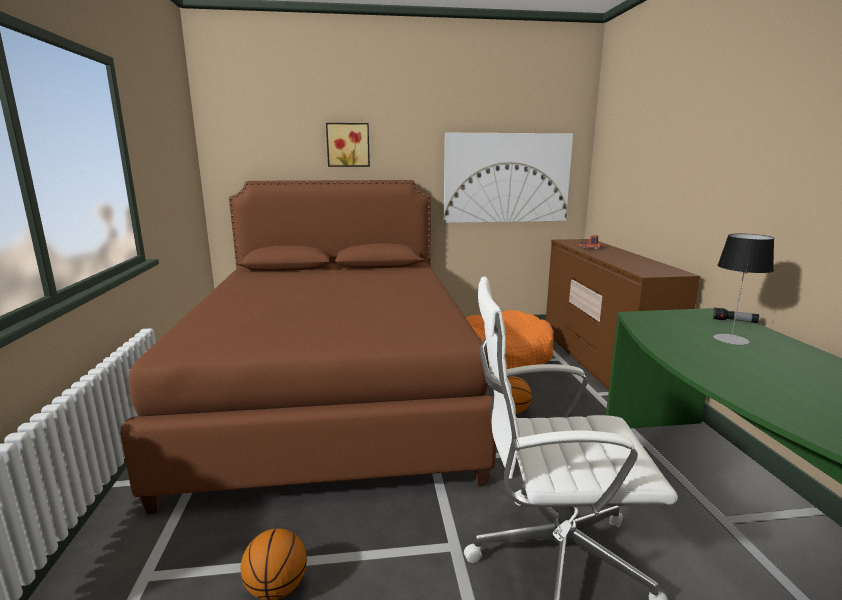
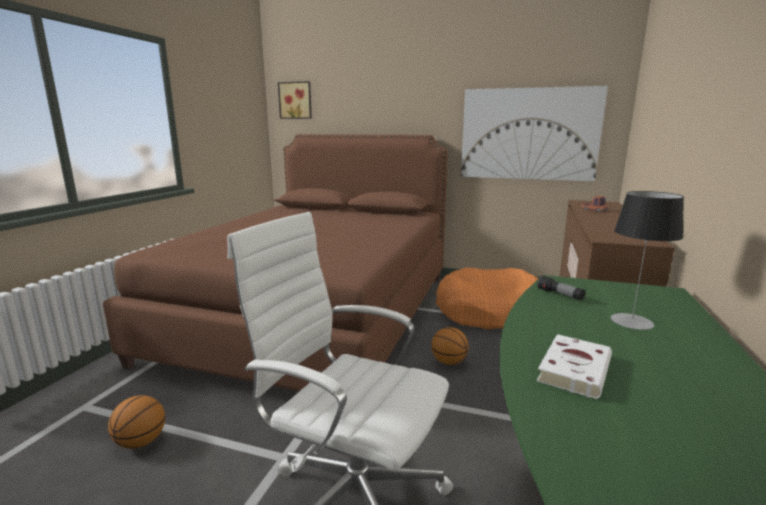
camera: 25 degrees right, 0 degrees up
(348, 145) = (378, 103): picture -> picture (295, 100)
(734, 321) = (675, 305): flashlight -> flashlight (560, 295)
(755, 382) = (574, 368): none -> white book

